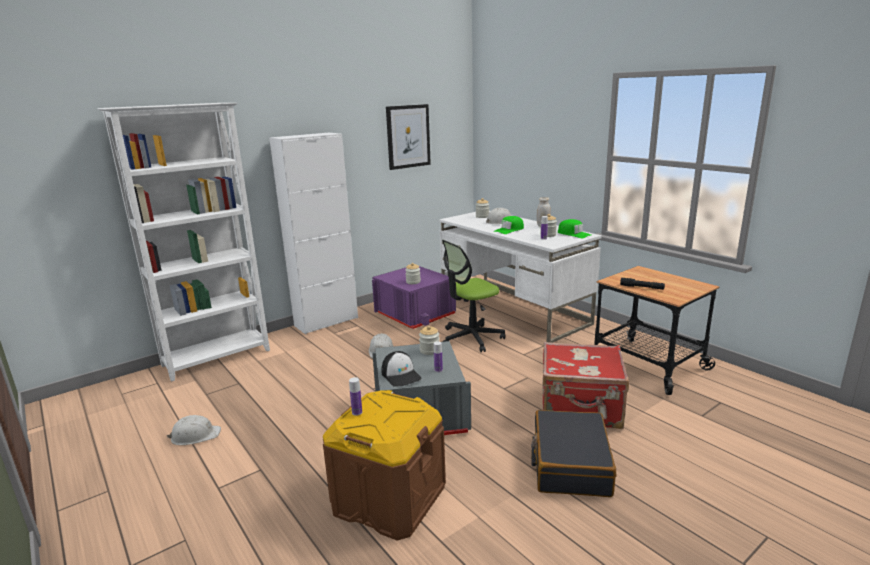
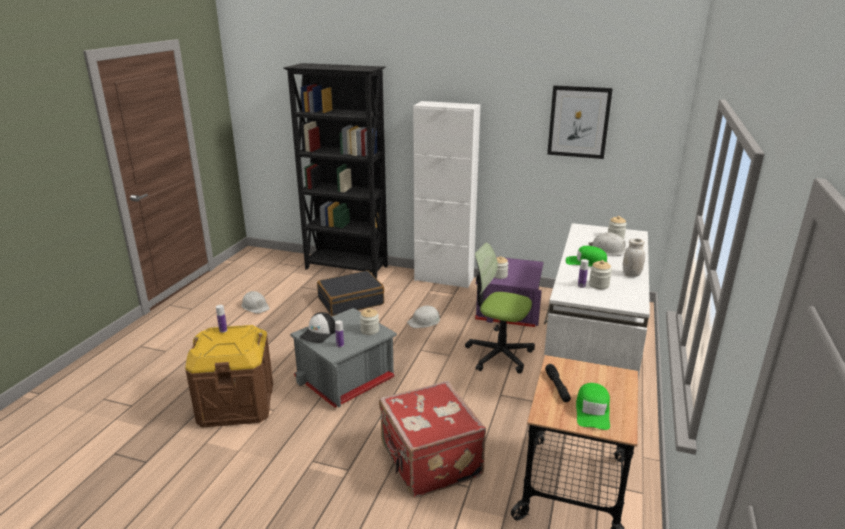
camera: 55 degrees right, 5 degrees up
(218, 358) = (347, 268): white bookcase -> black bookcase
(570, 464) = (333, 478): black suitcase -> black suitcase (351, 301)
(573, 234) = (625, 297): green cap -> green cap (592, 411)

